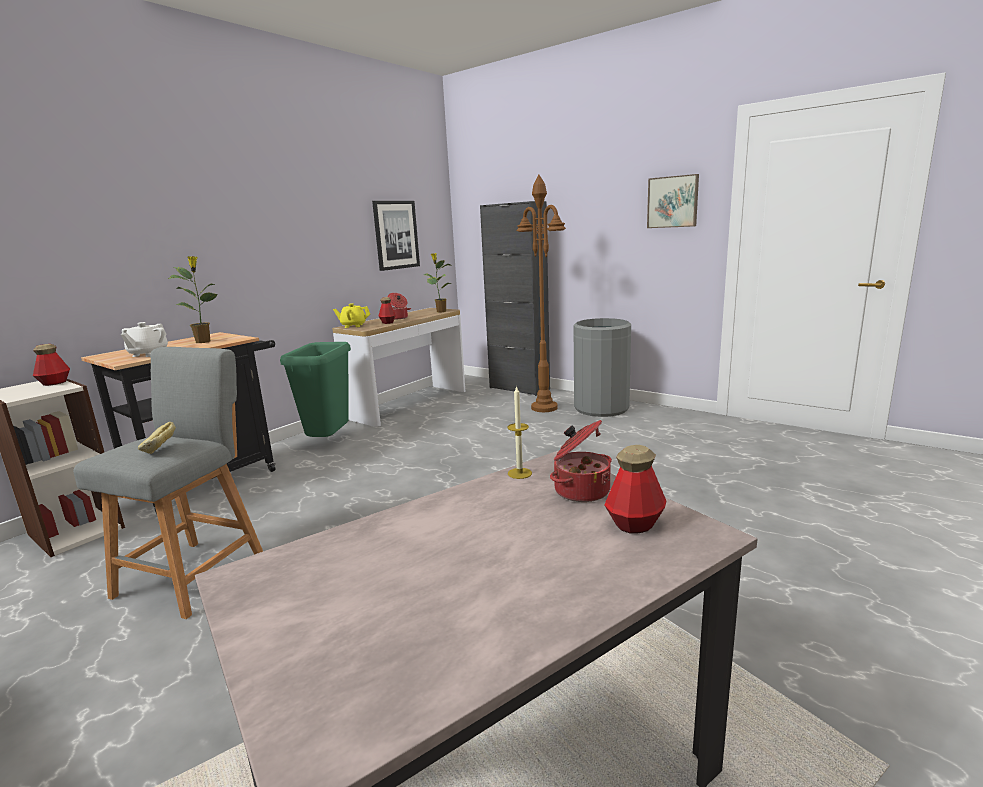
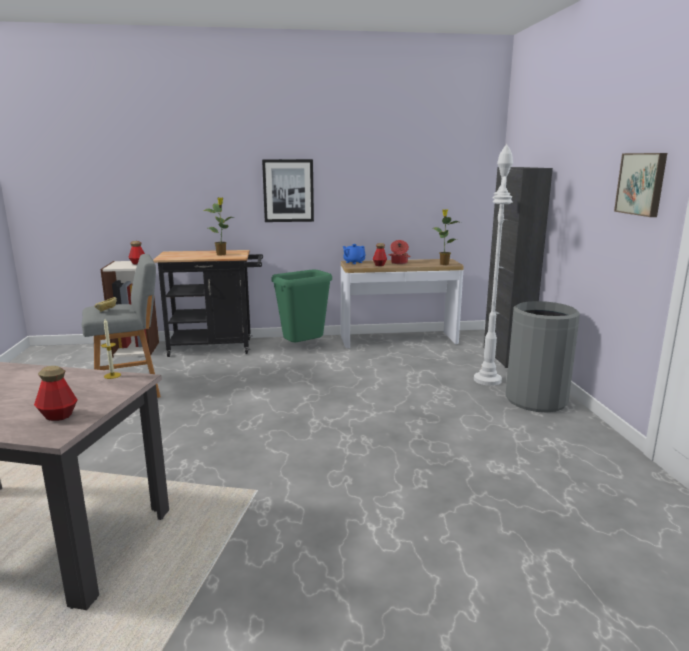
camera: 45 degrees right, 0 degrees up
(148, 354) = (181, 256): white teapot -> none
(353, 326) = (354, 262): yellow teapot -> blue teapot
(396, 235) = (425, 189): picture -> picture (288, 190)
(544, 408) = (487, 380): brown floor lamp -> white floor lamp
(580, 490) = (98, 394): cooking pot -> none

